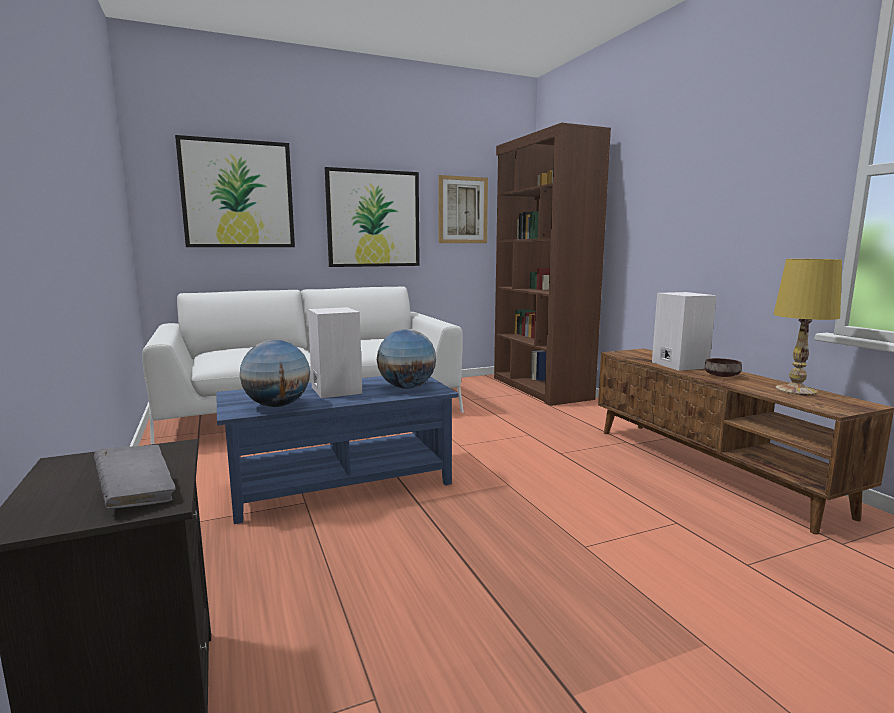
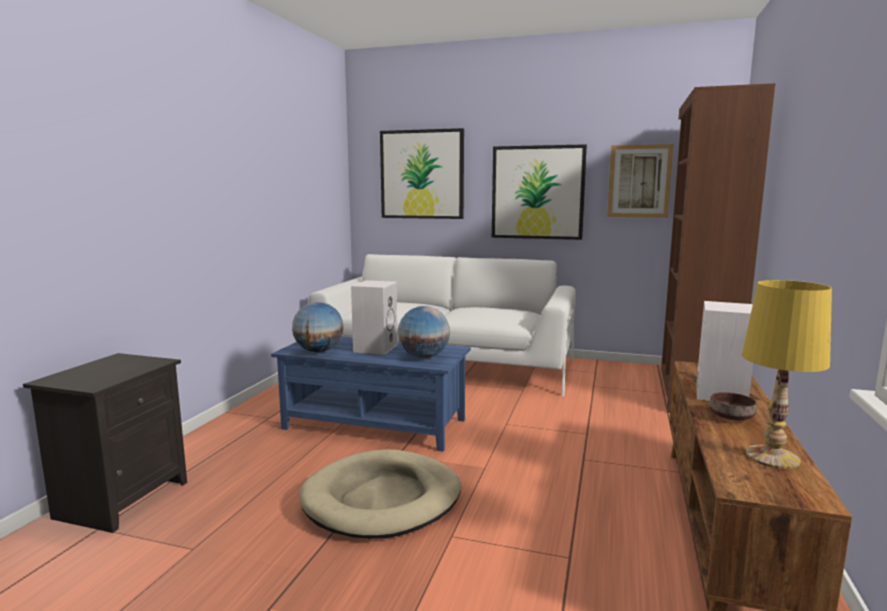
camera: 40 degrees right, 0 degrees up
(137, 495) = (97, 380): grey book -> none
(477, 544) = (382, 499): none -> beige dog bed

